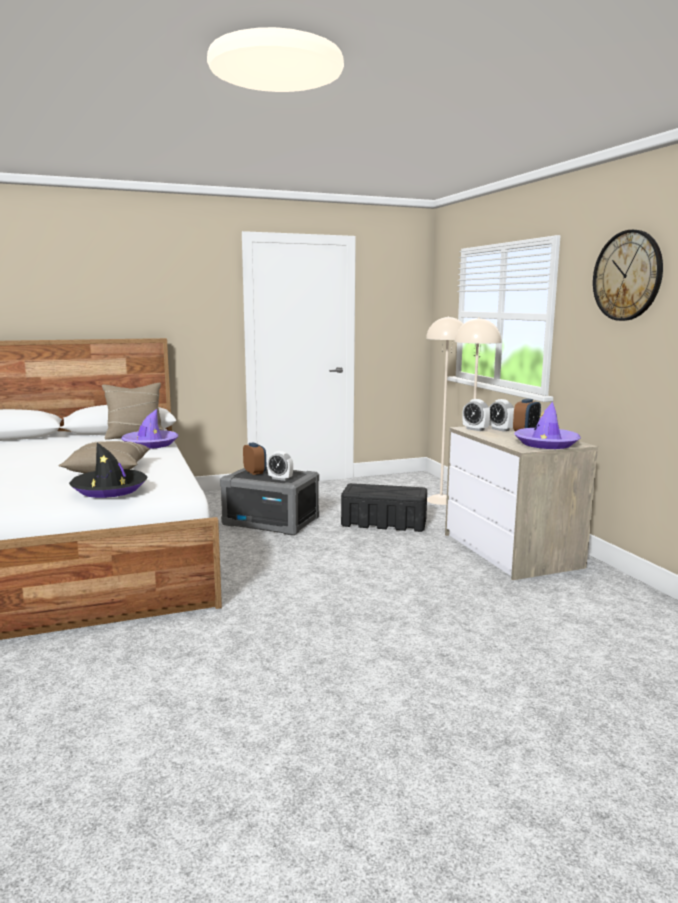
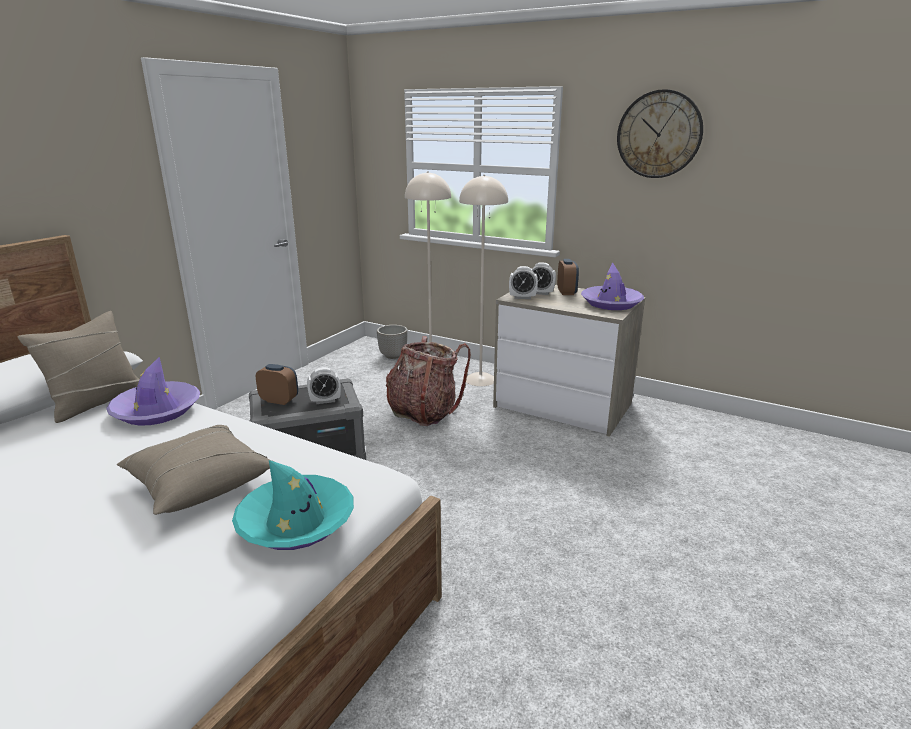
camera: 40 degrees left, 10 degrees up
(110, 490) = (296, 522): black hat -> turquoise hat
(384, 523) = (424, 412): black storage box -> backpack
(424, 486) = (393, 356): none -> planter

